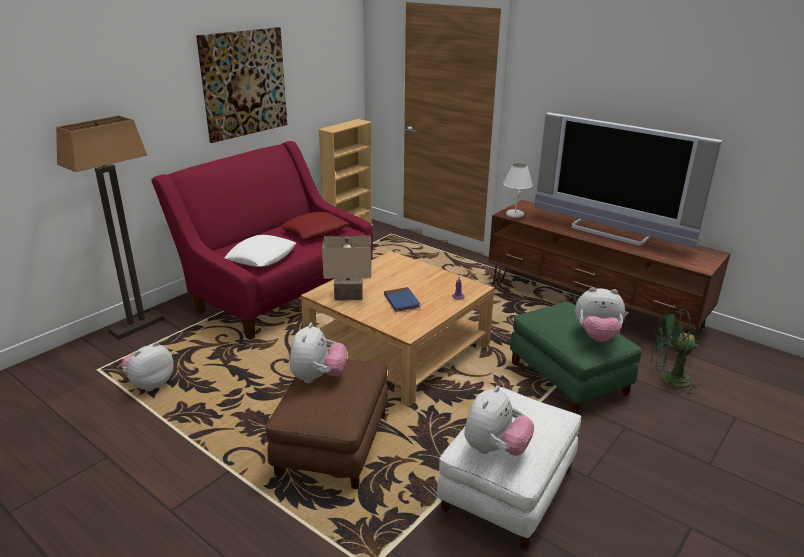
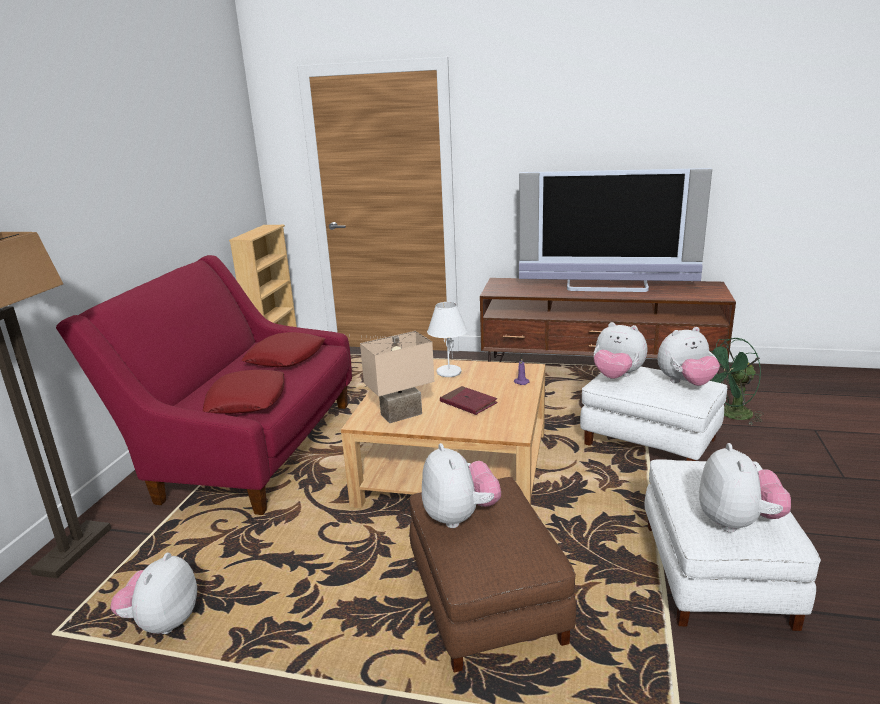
camera: 25 degrees left, 5 degrees down
(244, 83) = (145, 183): picture -> none
(262, 257) = (247, 400): white pillow -> red pillow
(401, 301) = (468, 403): blue book -> red book
(514, 215) = (501, 291): white table lamp -> white table lamp (448, 372)
(547, 314) = (617, 376): none -> plush toy
(569, 378) = (650, 441): green ottoman -> white ottoman

